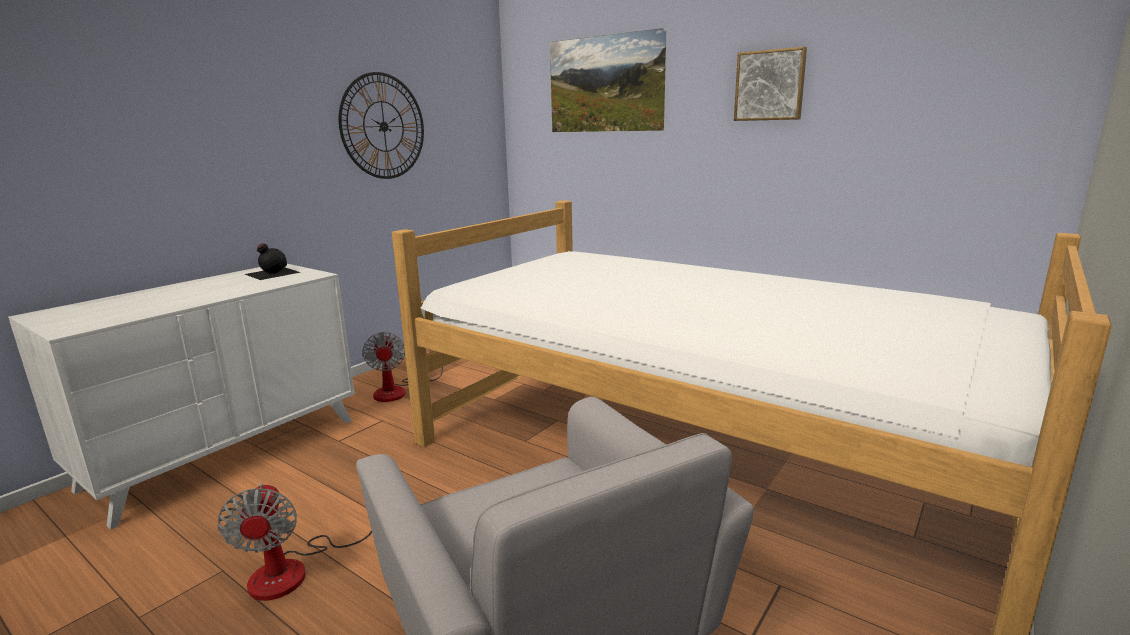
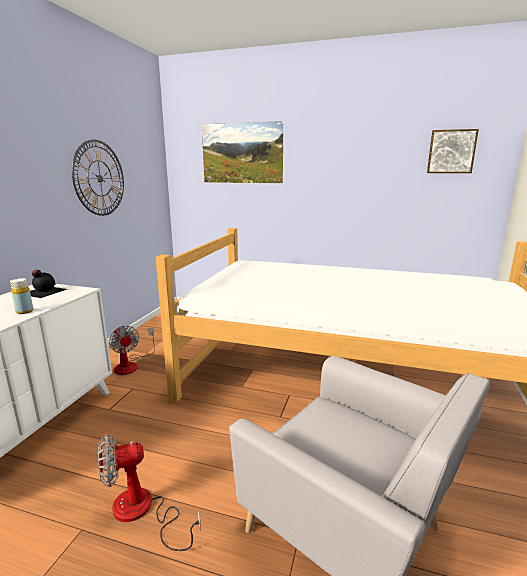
camera: 20 degrees left, 0 degrees up
(226, 293) = (24, 311): none -> yellow bottle
(297, 568) = (142, 512): fan -> fan turned 105 degrees clockwise
(770, 85) = (348, 159): picture -> picture (451, 151)

